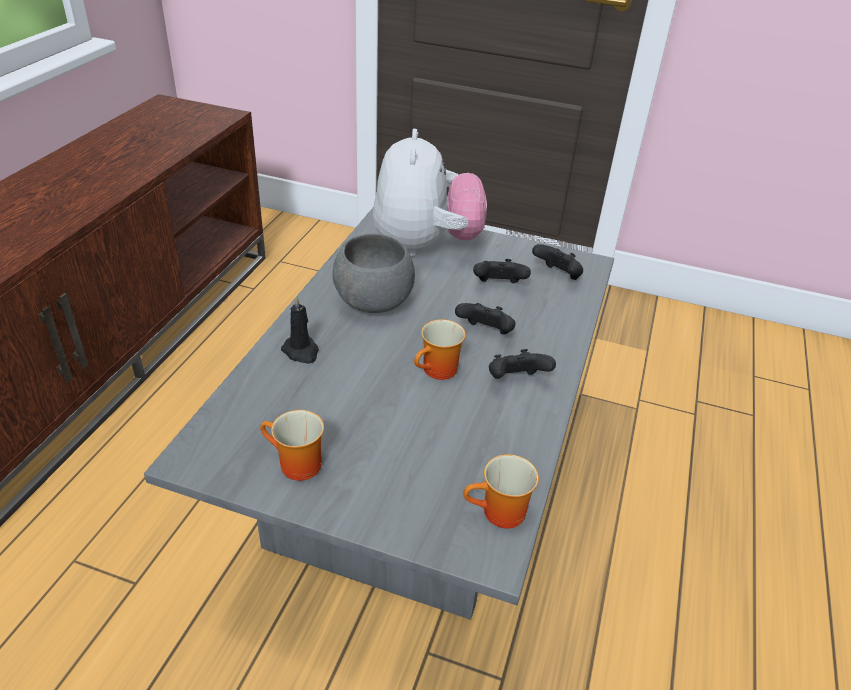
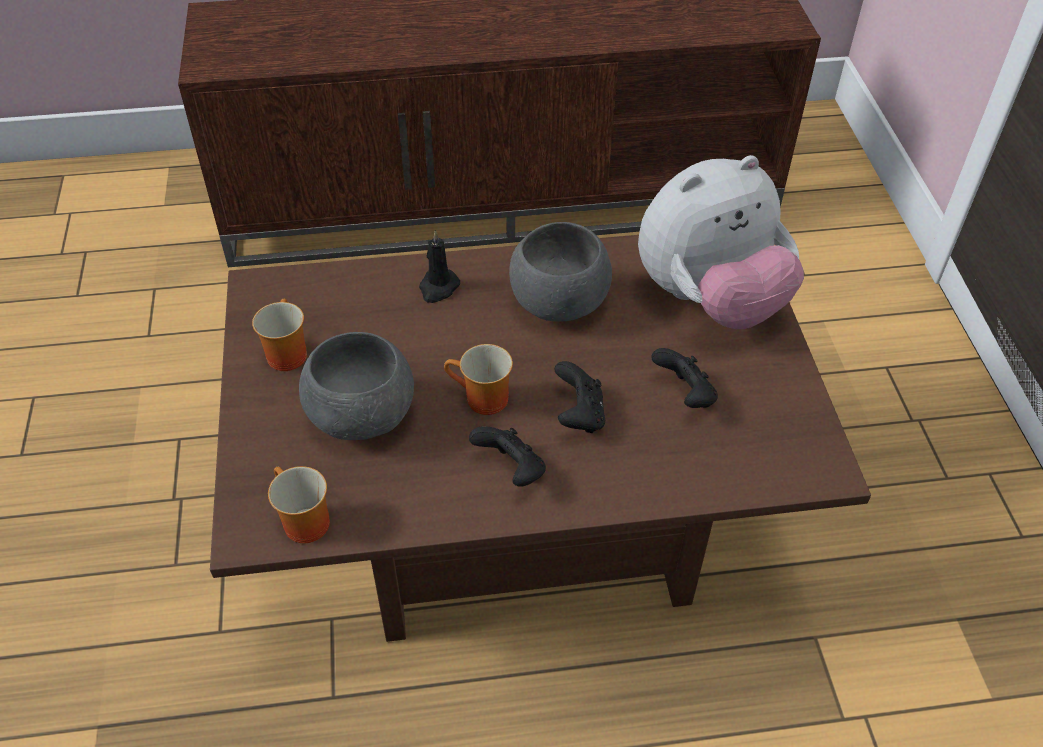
camera: 65 degrees right, 10 degrees up
(411, 441) = (362, 419): none -> grey bowl
(415, 492) = (520, 524): grey coffee table -> brown coffee table
(557, 276) = (761, 445): black game controller -> none

